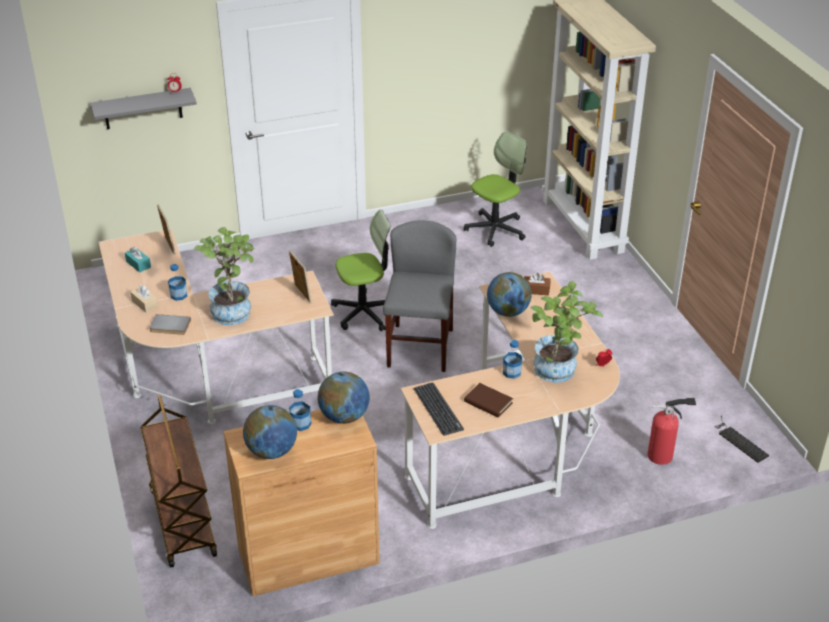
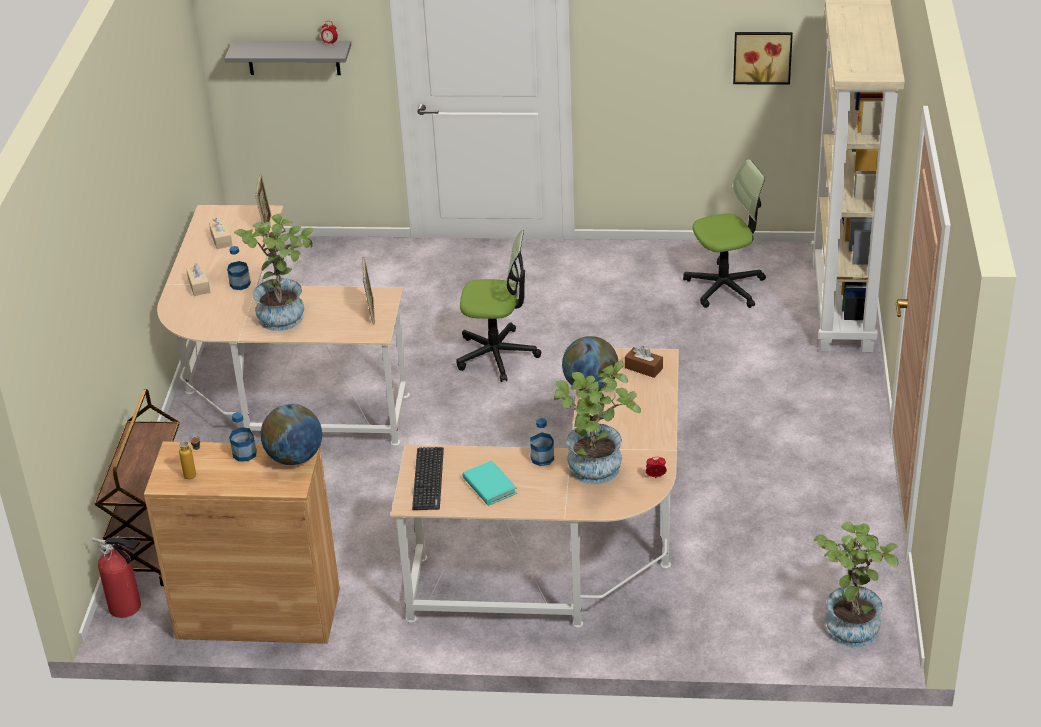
camera: 25 degrees right, 0 degrees up
(138, 264) = (221, 240): turquoise tissue box -> beige tissue box
(170, 326) = (208, 317): grey book -> none
(272, 451) = (195, 475): globe -> bottle
(420, 348) = (533, 412): grey chair -> none
(488, 402) = (489, 486): brown book -> turquoise book
(500, 53) = (762, 56): none -> picture
(663, 456) = (739, 615): fire extinguisher -> fire extinguisher (128, 607)
(739, 440) = (851, 623): keyboard -> potted plant

